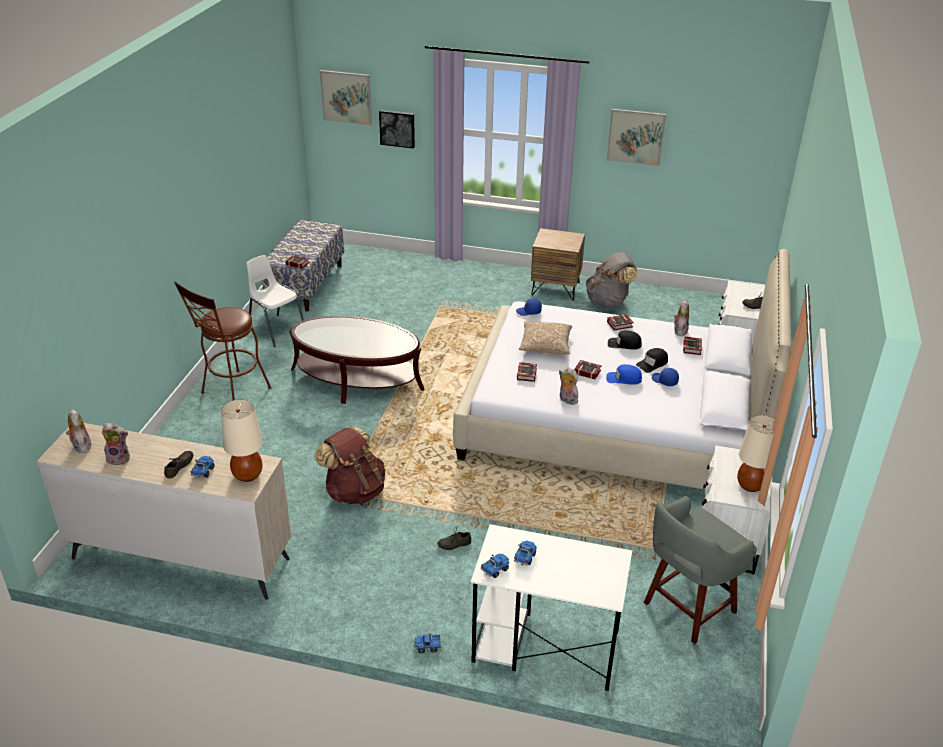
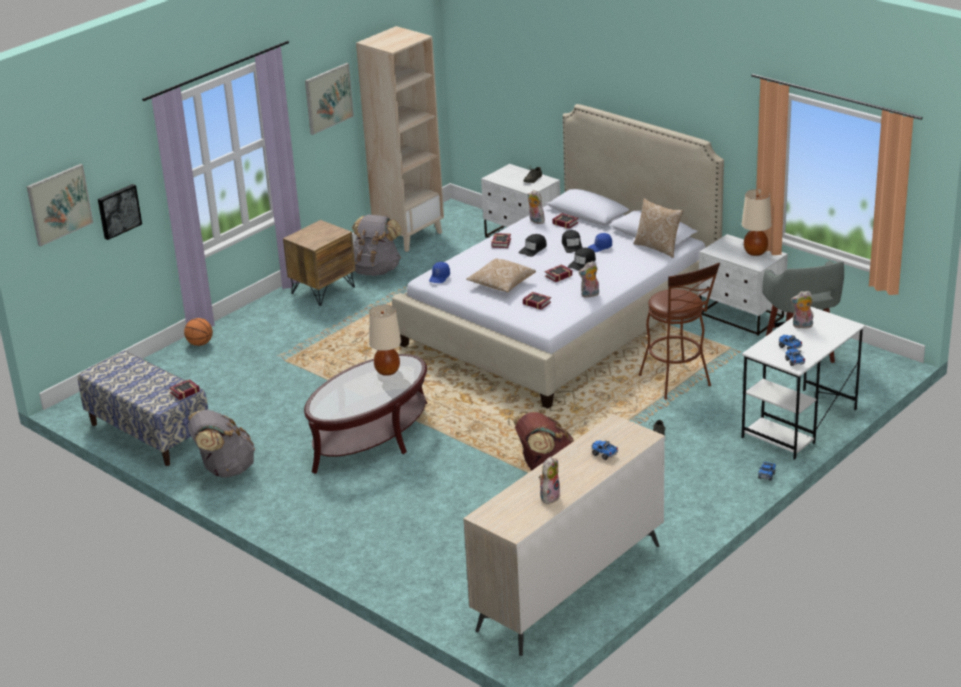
camera: 60 degrees left, 5 degrees down
(80, 446) = (511, 516): plush toy -> plush toy (802, 326)
(180, 467) = (588, 465): grey shoe -> none
(232, 393) = (322, 518): brown stool -> brown stool (678, 383)
(247, 475) = (625, 433): beige table lamp -> beige table lamp (387, 371)
(276, 330) = (225, 469): white chair -> grey backpack
(436, 264) = (200, 344): none -> basketball
(623, 379) = (582, 263): blue cap -> black cap
(679, 299) = (409, 236): none -> beige bookcase
(698, 416) = (658, 248): none -> pillow

